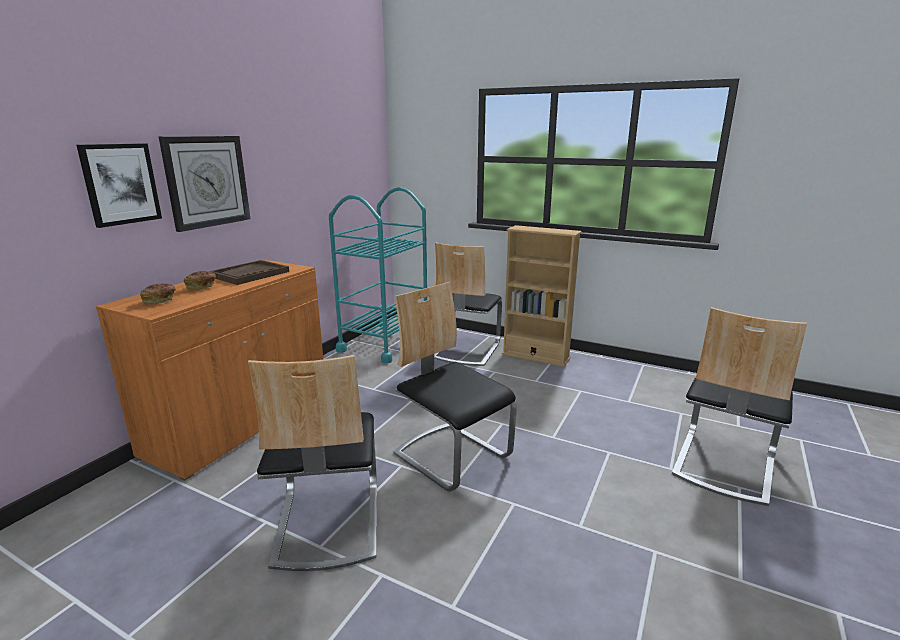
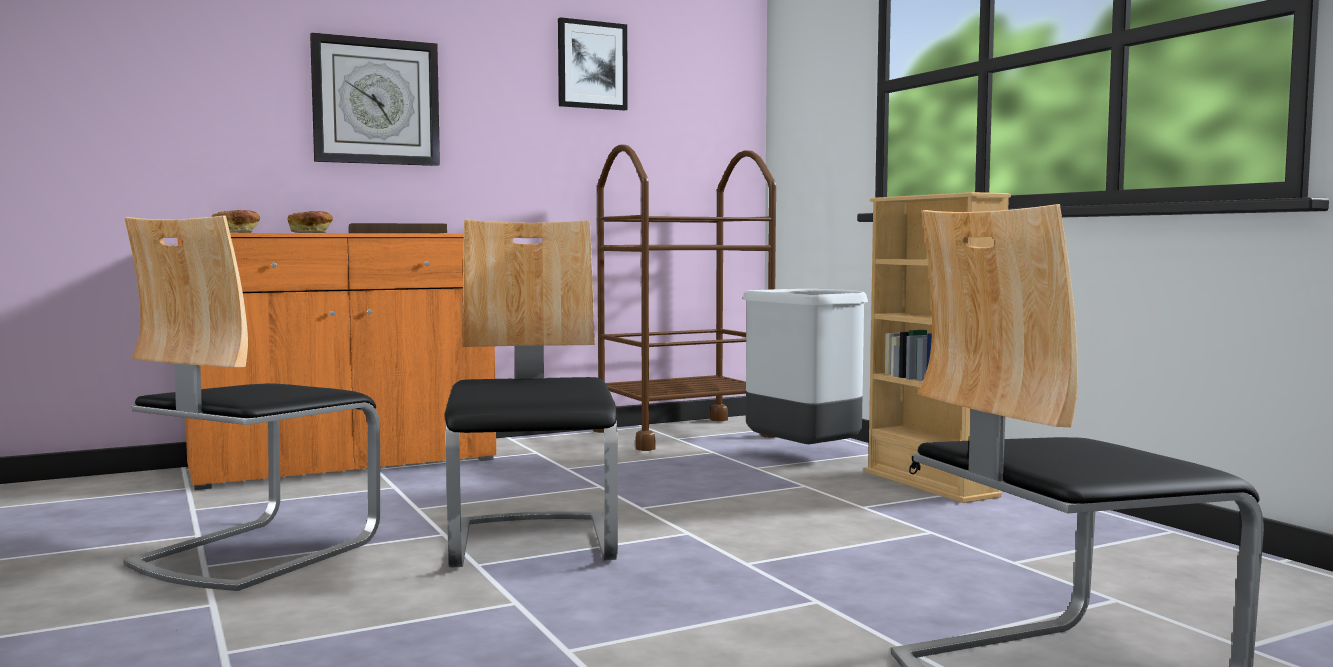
camera: 35 degrees right, 15 degrees down
(120, 184) = (244, 86): picture -> picture (592, 65)
(385, 343) = (684, 434): turquoise cart -> brown cart
(466, 350) = (806, 458): chair -> grey trash can

